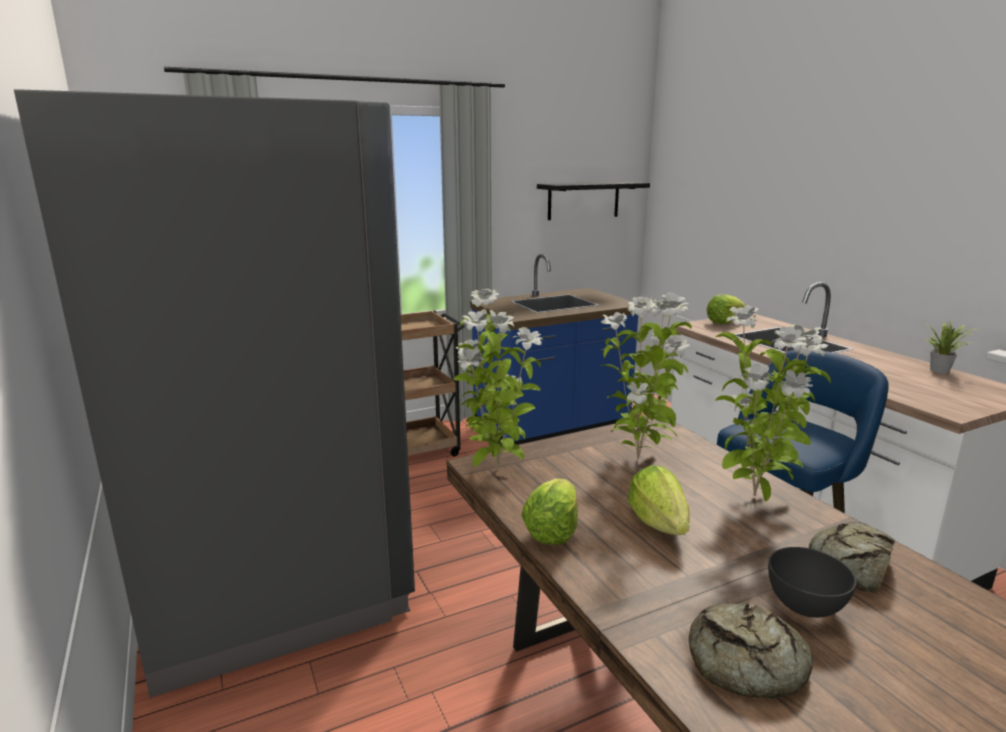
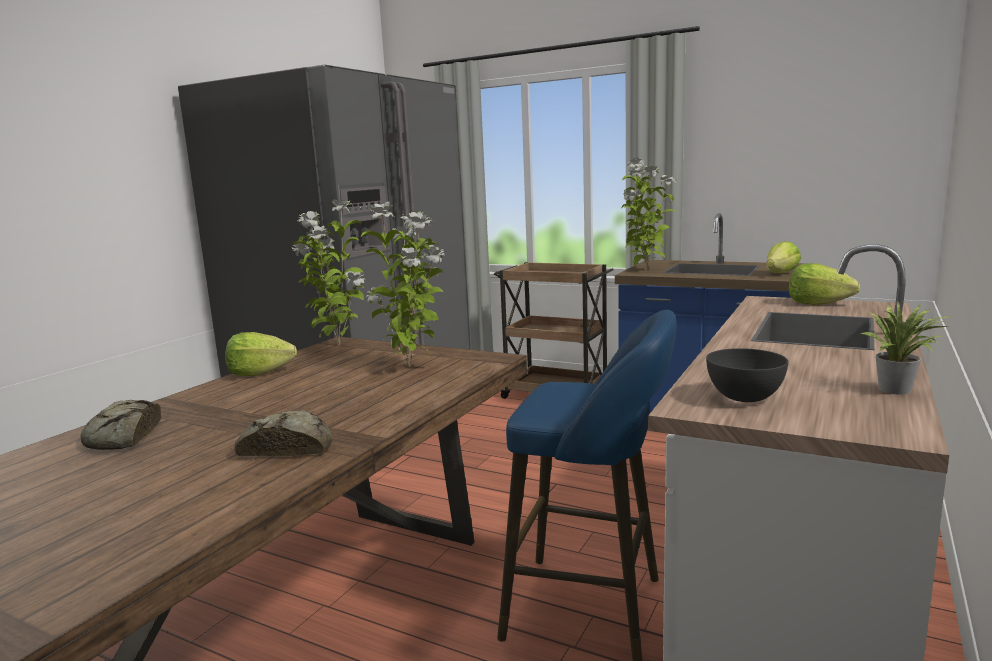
camera: 55 degrees right, 5 degrees down
(583, 200) = (826, 153): black shelf -> none
(659, 523) = (299, 390): lettuce -> lettuce (780, 273)
(755, 497) = (384, 405): potted plant -> potted plant (645, 269)
(805, 605) = (208, 441): grey bowl -> grey bowl (745, 397)

